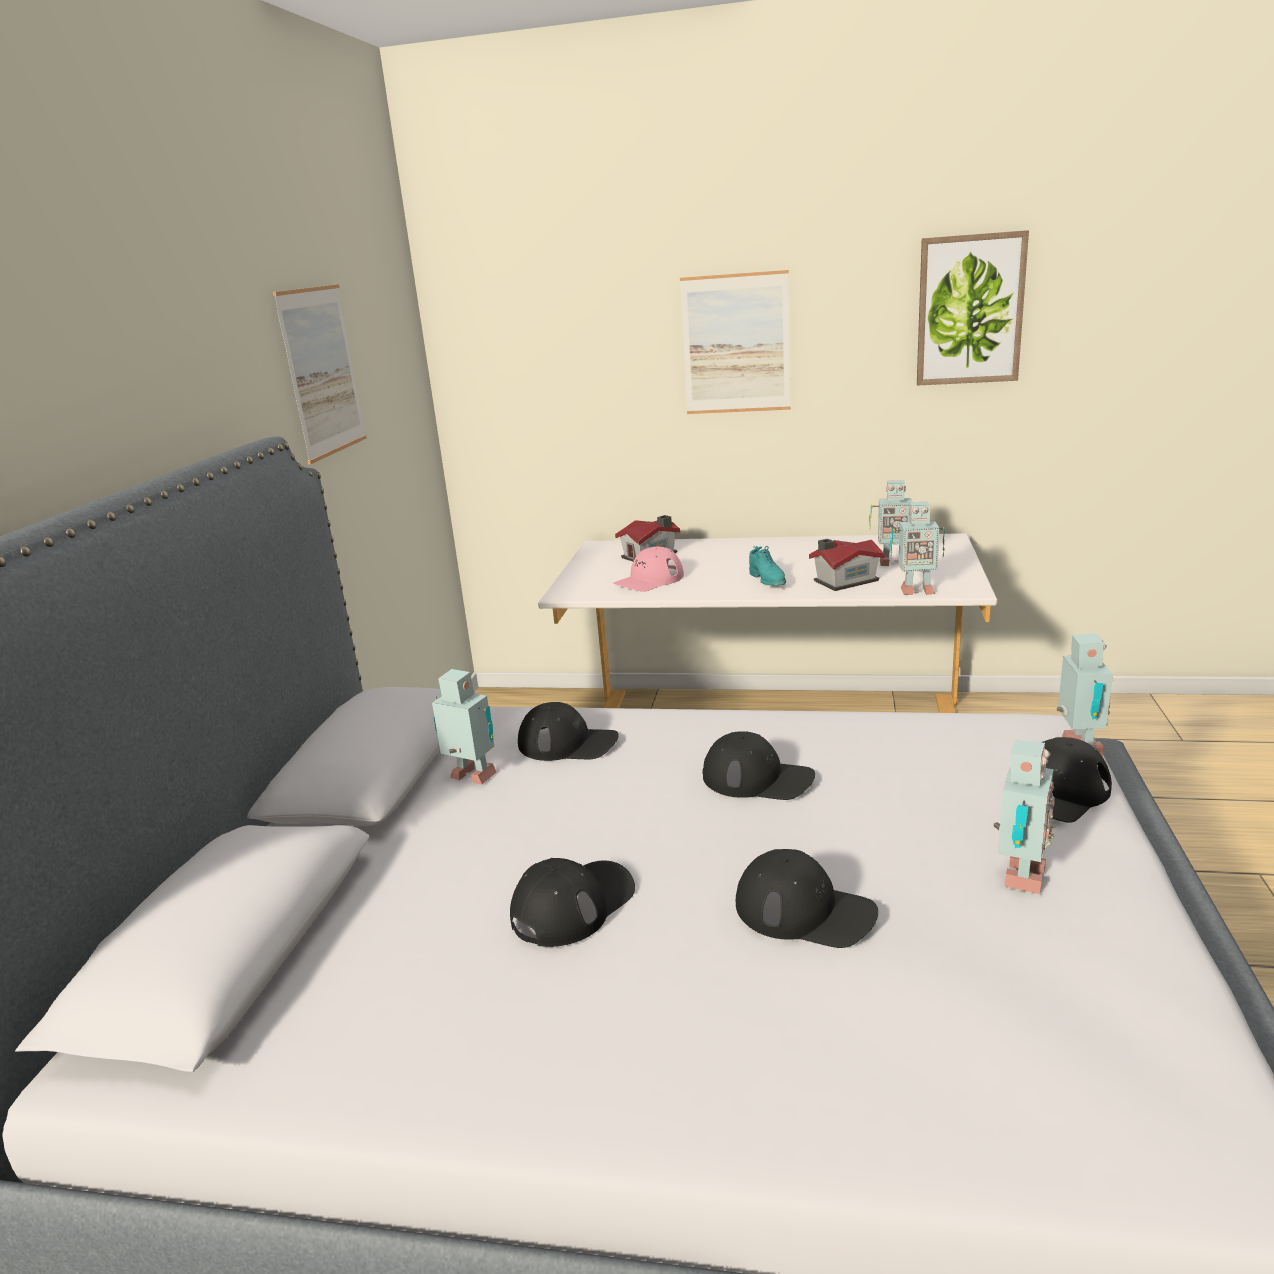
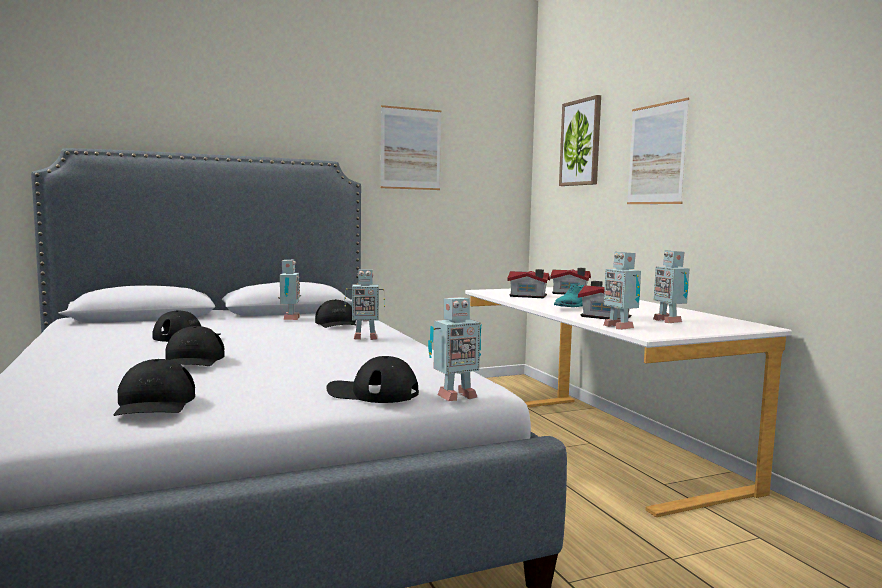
camera: 55 degrees right, 15 degrees down
(649, 580) = (529, 296): pink cap -> toy house
(758, 778) = (330, 347): black cap -> black cap (154, 403)
(969, 310) = (808, 119): picture -> picture (581, 143)
(1018, 877) = (254, 391): toy robot -> toy robot (364, 338)

